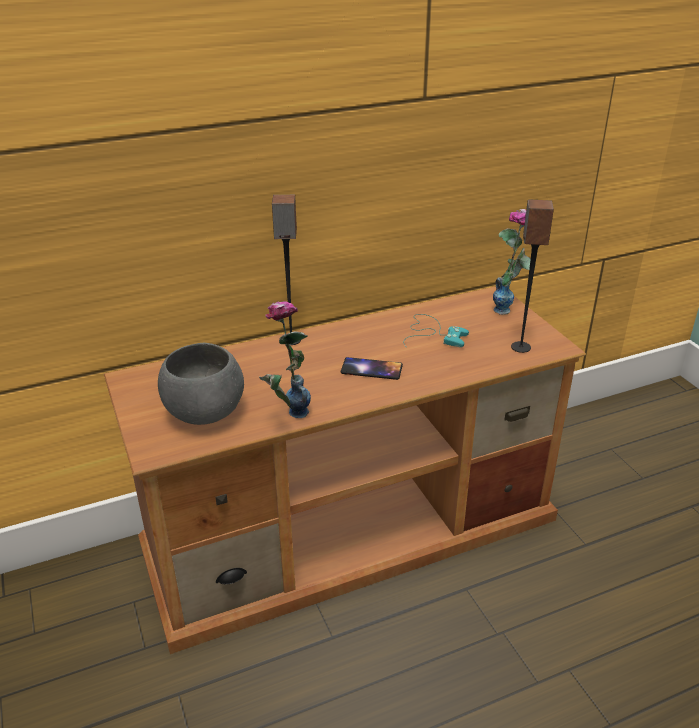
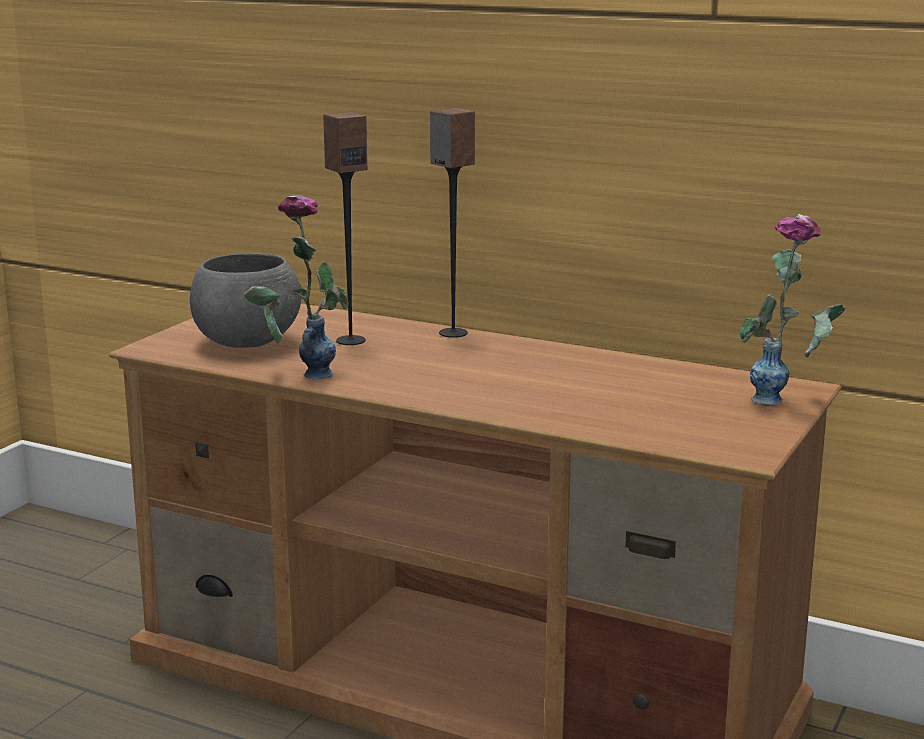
camera: 50 degrees right, 15 degrees down
(371, 369) = (469, 379): phone -> none
(433, 333) = (617, 384): turquoise game controller -> none
(520, 347) = (693, 433): speaker -> speaker (350, 340)

